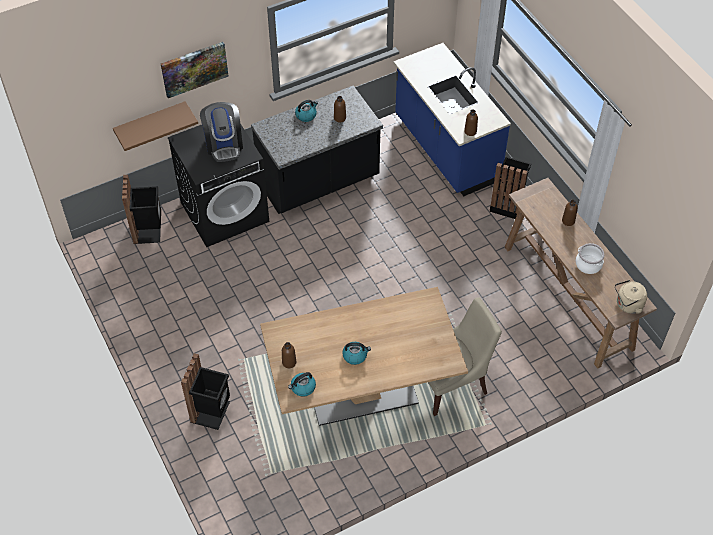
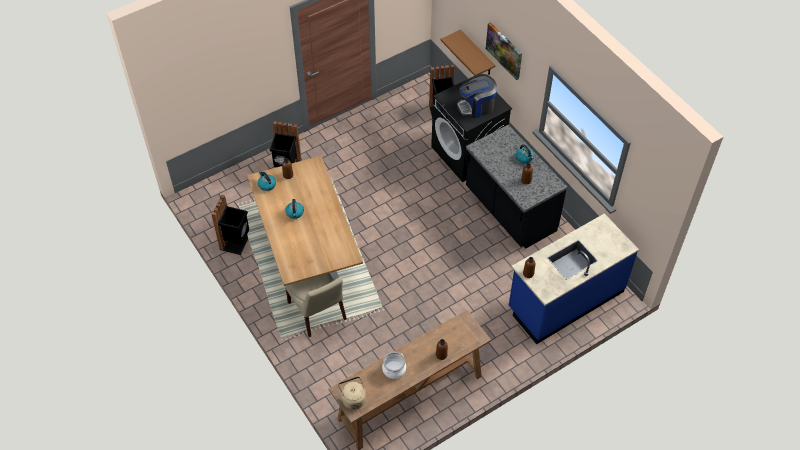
camera: 85 degrees right, 0 degrees up
(507, 205) = (508, 350): black trash can -> black trash can (236, 242)

